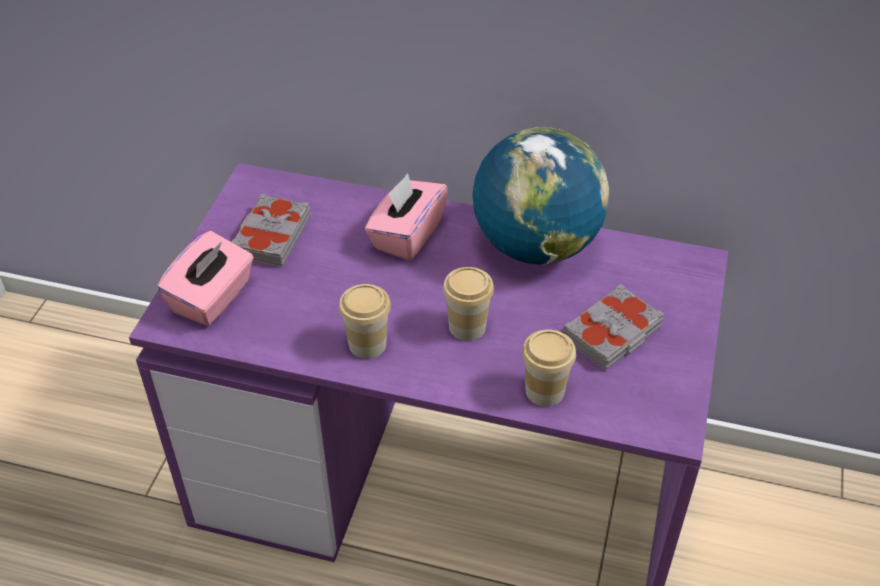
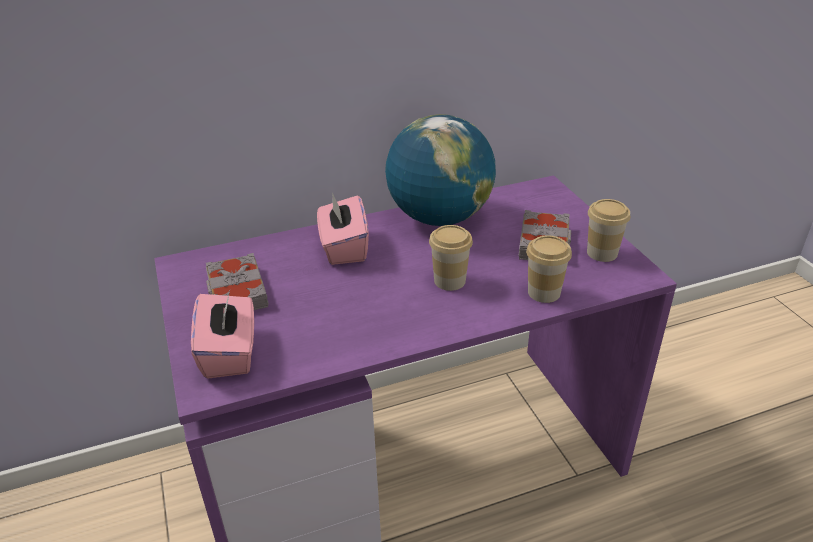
camera: 35 degrees left, 10 degrees down
(367, 344) = (392, 324): cup -> cup (602, 253)

